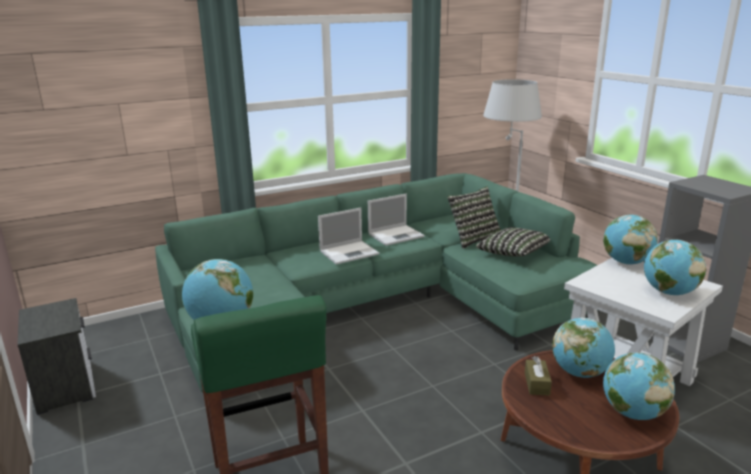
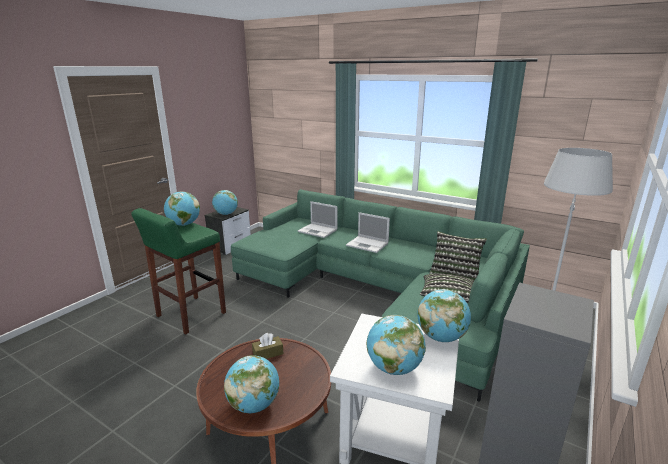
camera: 60 degrees right, 0 degrees up
(396, 235) = (416, 250): laptop -> laptop (318, 231)
(580, 373) = (295, 370): globe -> globe (226, 214)

